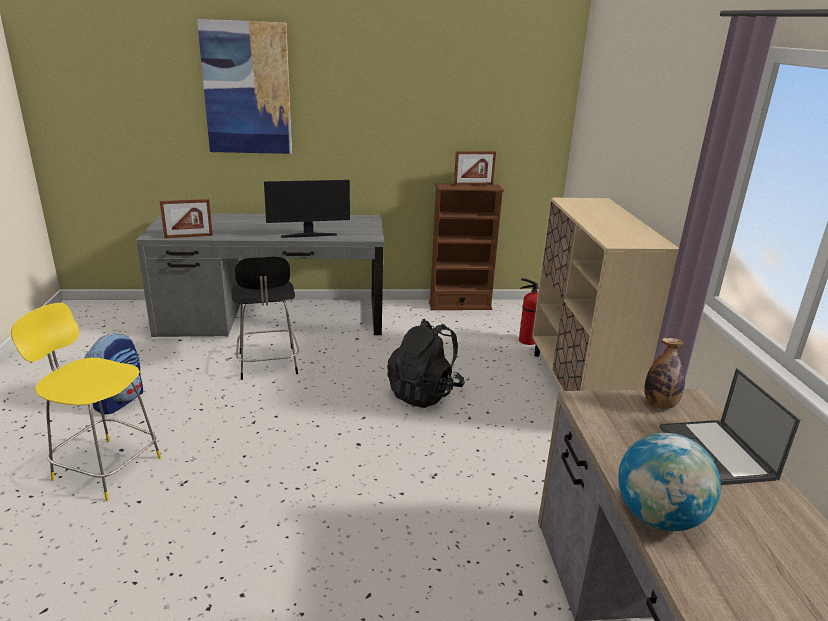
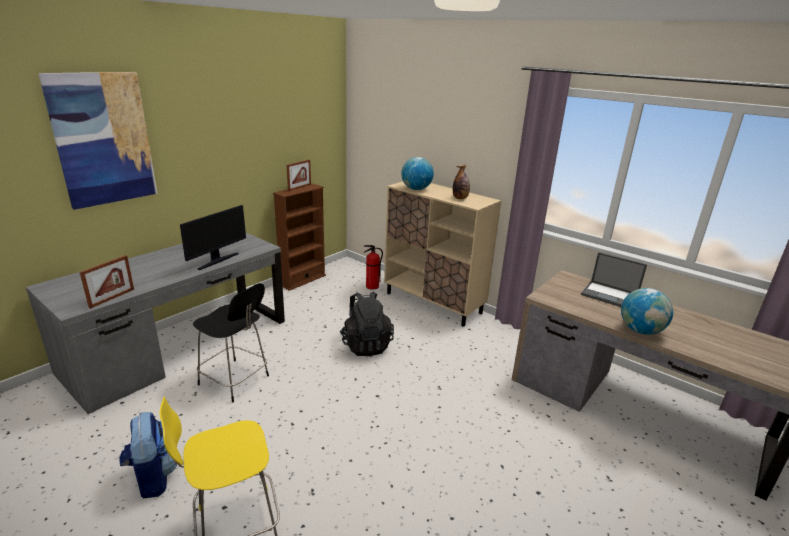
camera: 45 degrees left, 0 degrees up
(578, 208) = (416, 189): none -> globe
(660, 404) = (564, 284): bottle -> bottle (460, 198)

